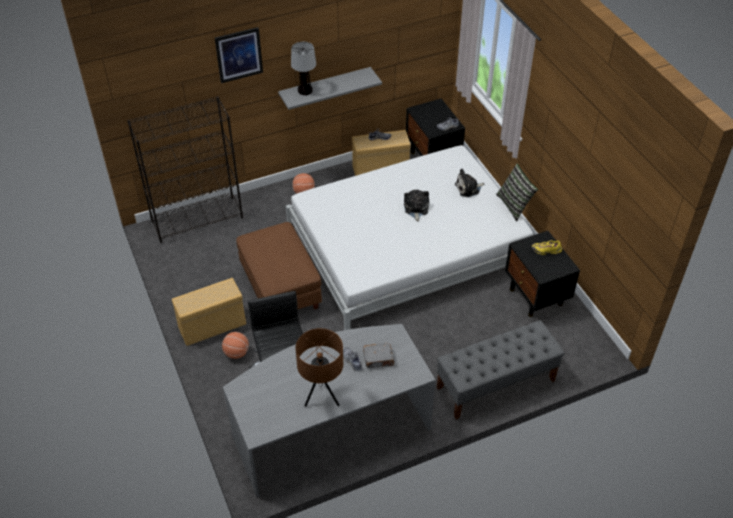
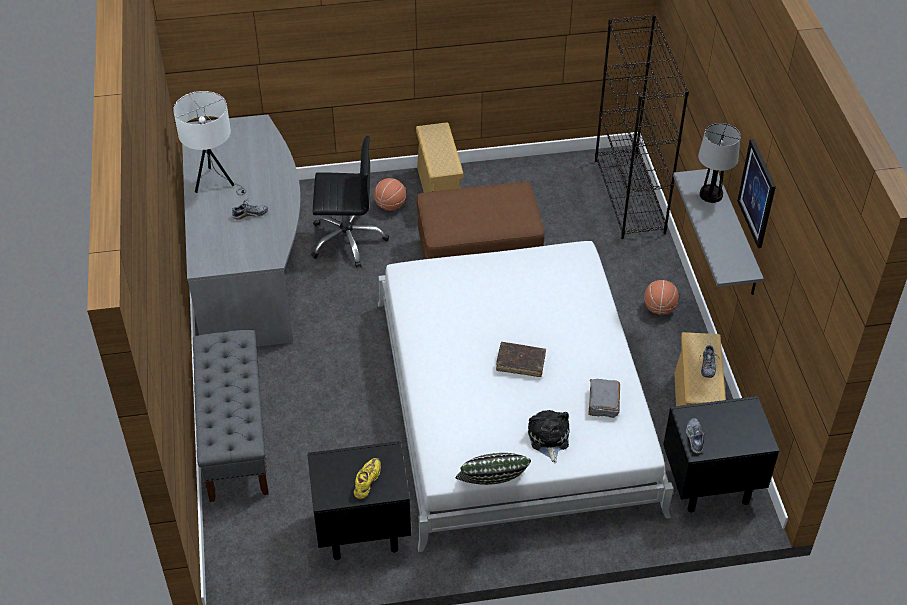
camera: 105 degrees right, 0 degrees up
(239, 55) = (712, 69): picture -> picture (757, 193)
(322, 396) = (215, 183): brown table lamp -> white table lamp
(378, 359) = (241, 236): grey book -> grey book (603, 403)
(416, 208) = (520, 363): plush toy -> brown book

